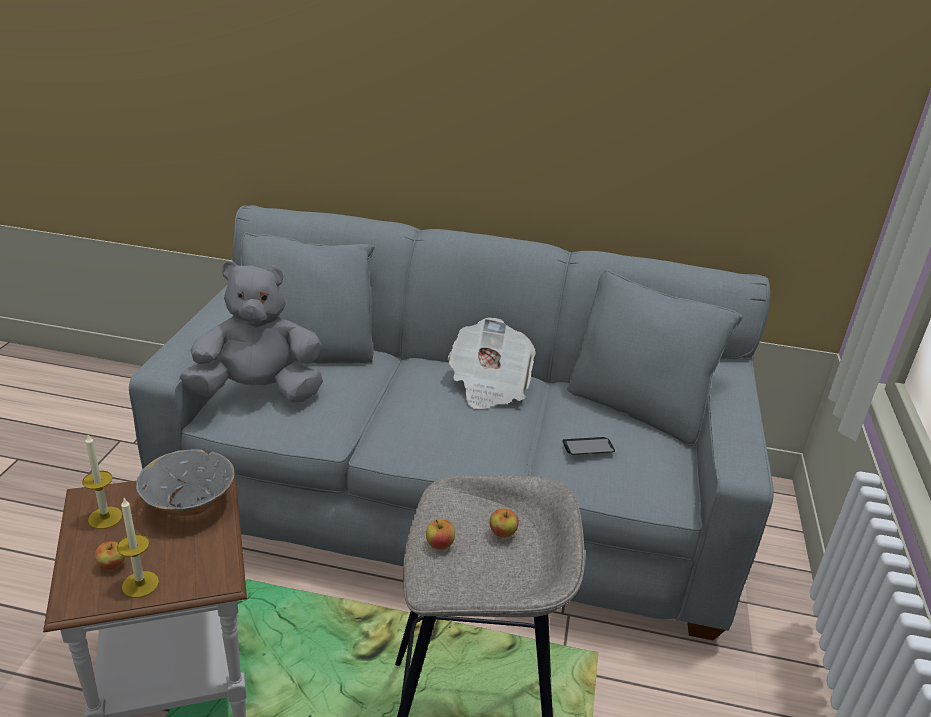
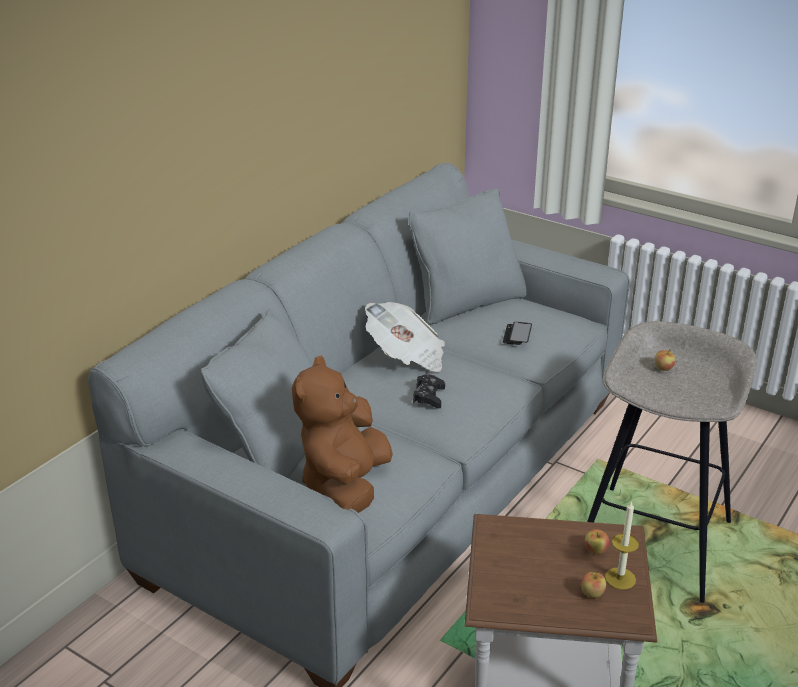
camera: 65 degrees left, 0 degrees up
(105, 517) = (524, 595): candle -> none
(190, 504) = (522, 542): grey bowl -> none
(258, 392) = (345, 487): grey plush toy -> brown plush toy
(424, 410) = (429, 396): none -> black game controller
(439, 545) = (671, 394): apple -> apple (595, 550)

